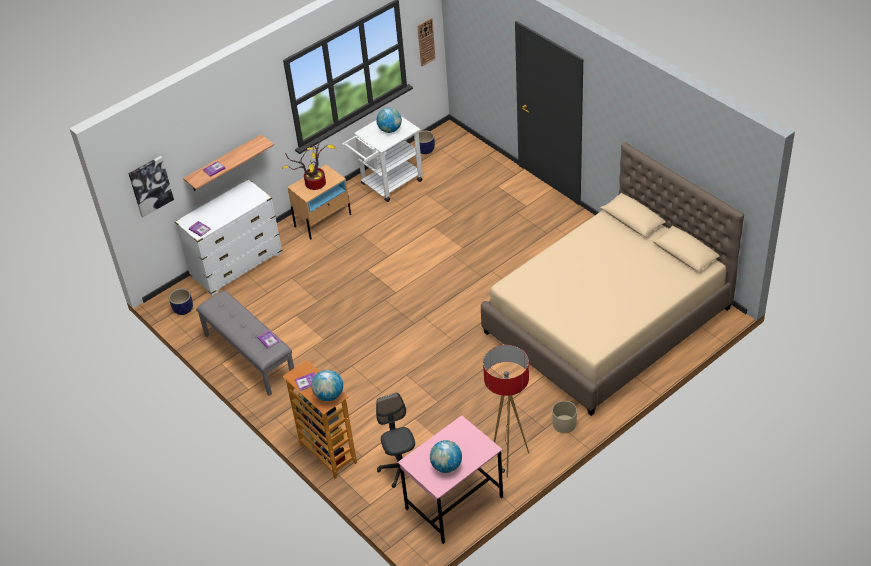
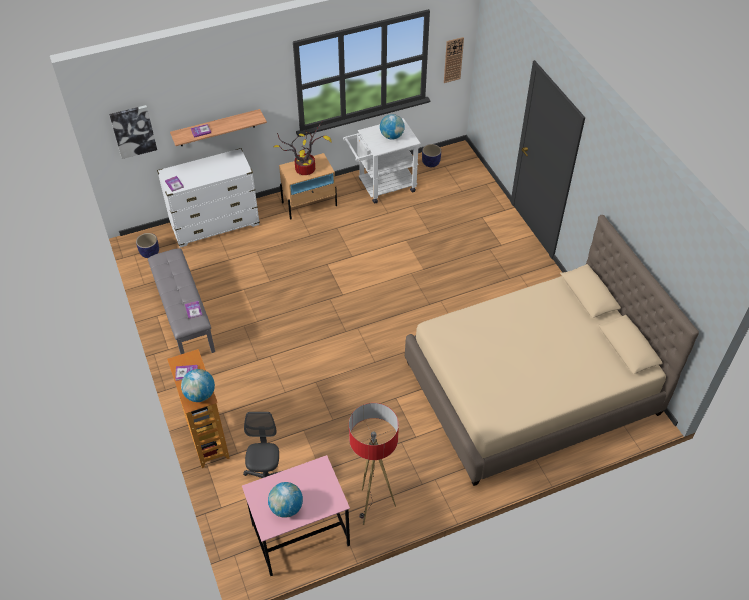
camera: 15 degrees right, 5 degrees up
(564, 424) = (443, 486): beige planter -> none

